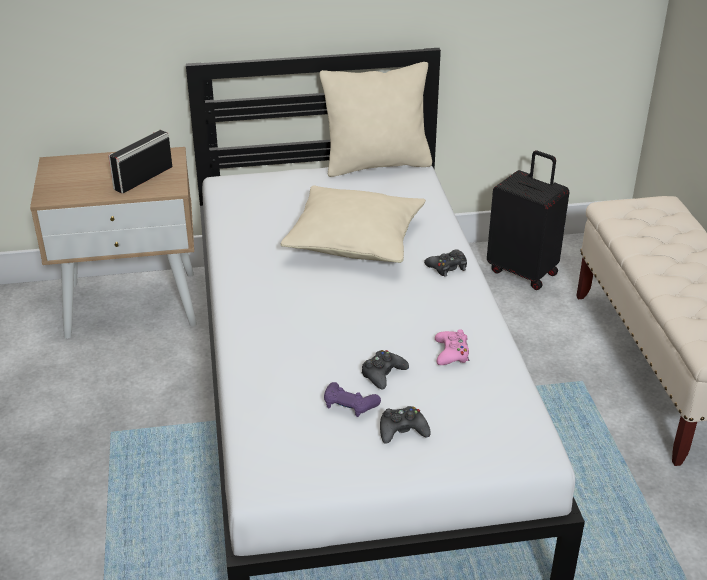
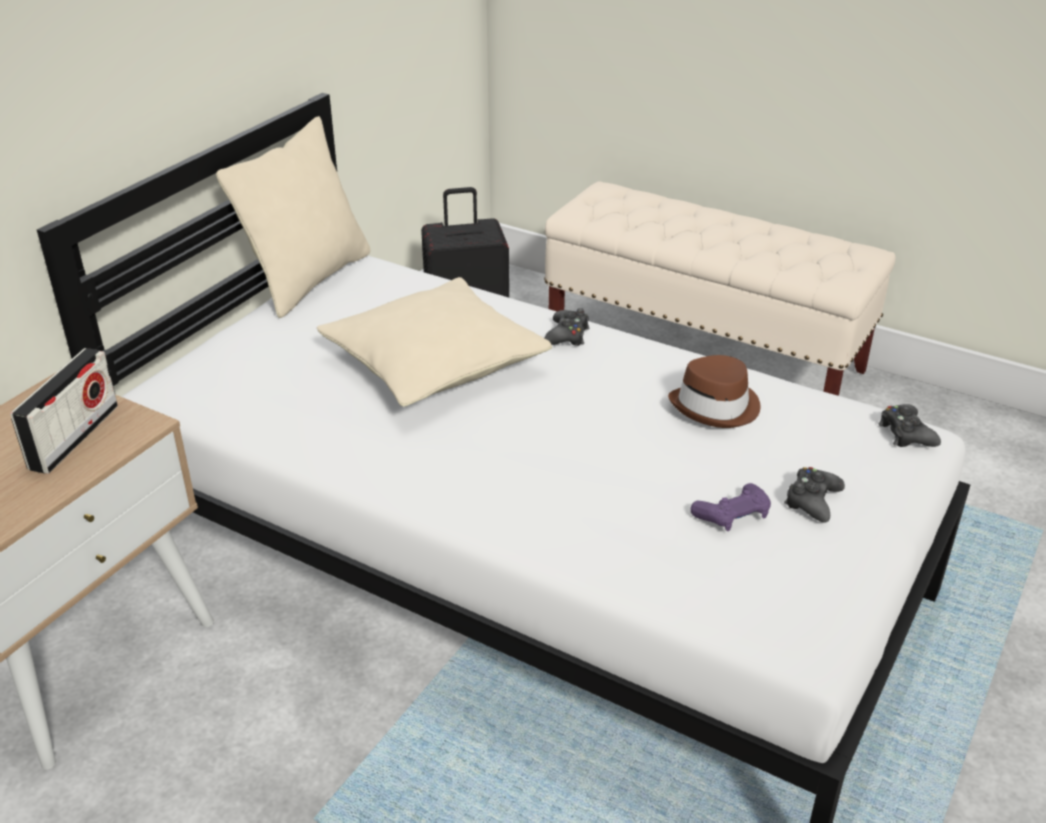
camera: 50 degrees left, 0 degrees up
(143, 178) = (74, 437): radio -> radio turned 150 degrees counterclockwise
(383, 374) = (701, 466): black game controller -> black game controller (906, 434)
(451, 353) = (716, 407): pink game controller -> brown hat

